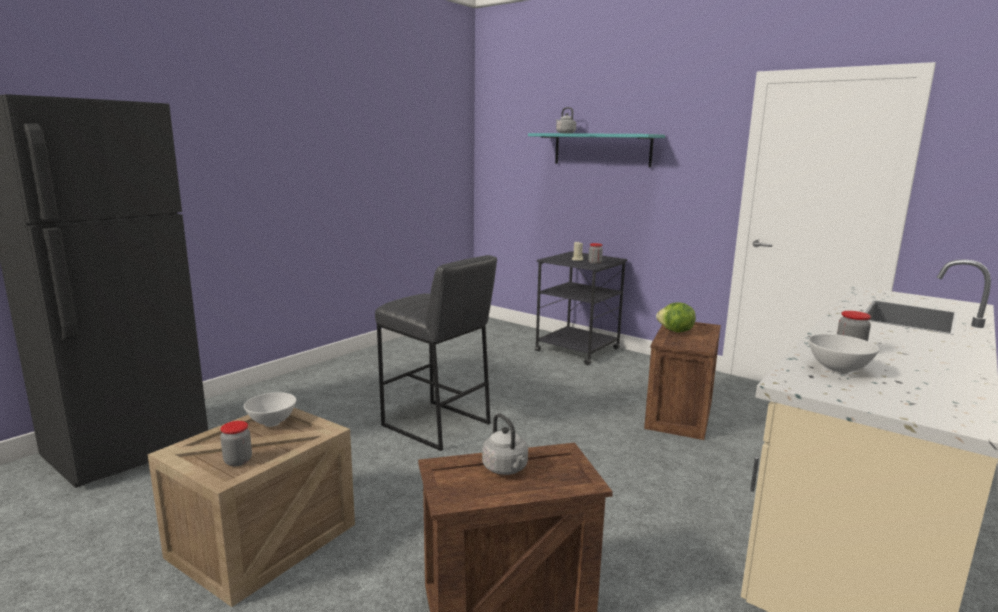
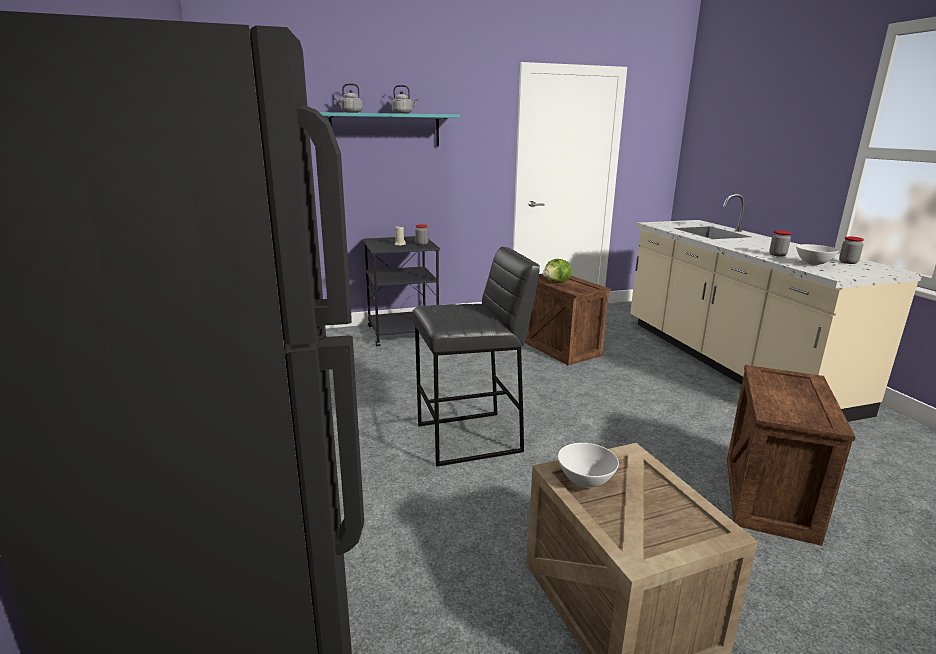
camera: 55 degrees left, 5 degrees up
(238, 461) = (675, 519): jar -> jar (848, 262)
(506, 469) = (784, 395): grey kettle -> grey kettle (403, 113)

